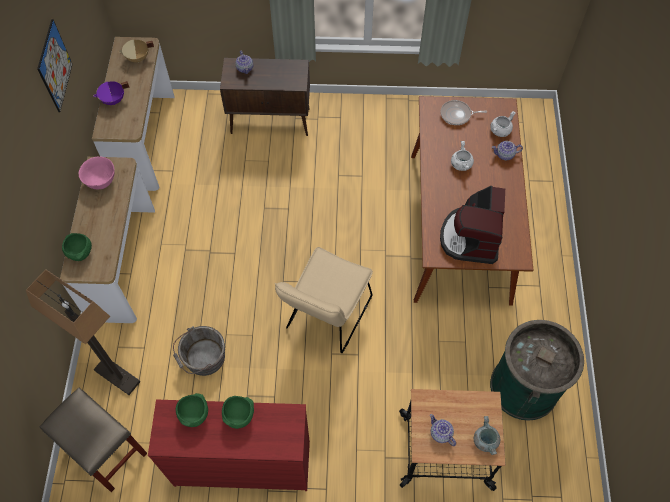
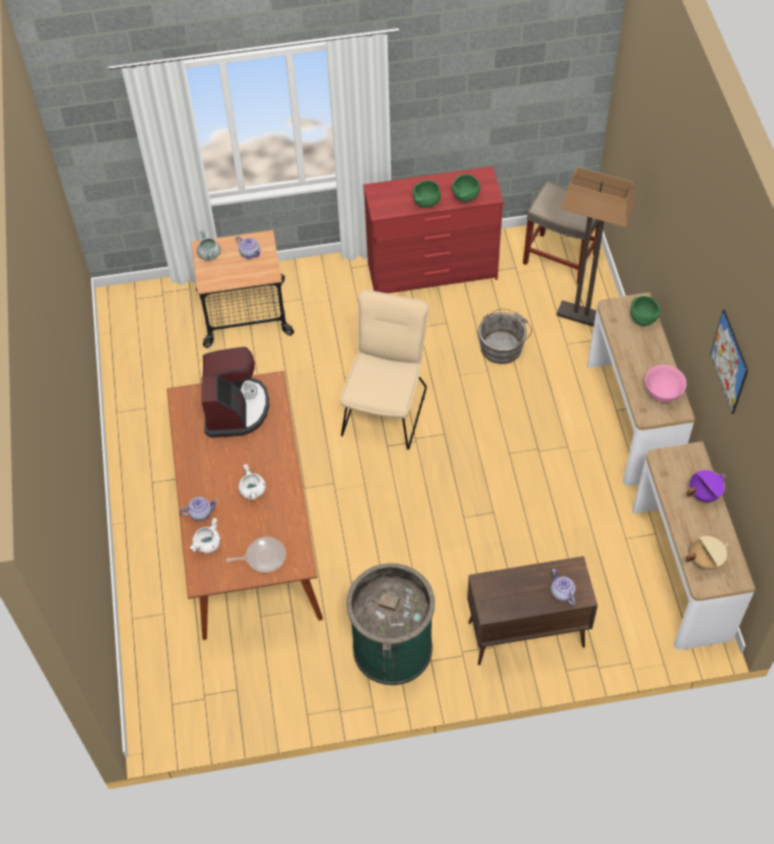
camera: 170 degrees right, 5 degrees down
(524, 387) = (169, 379): green trash can -> green trash can (392, 648)

